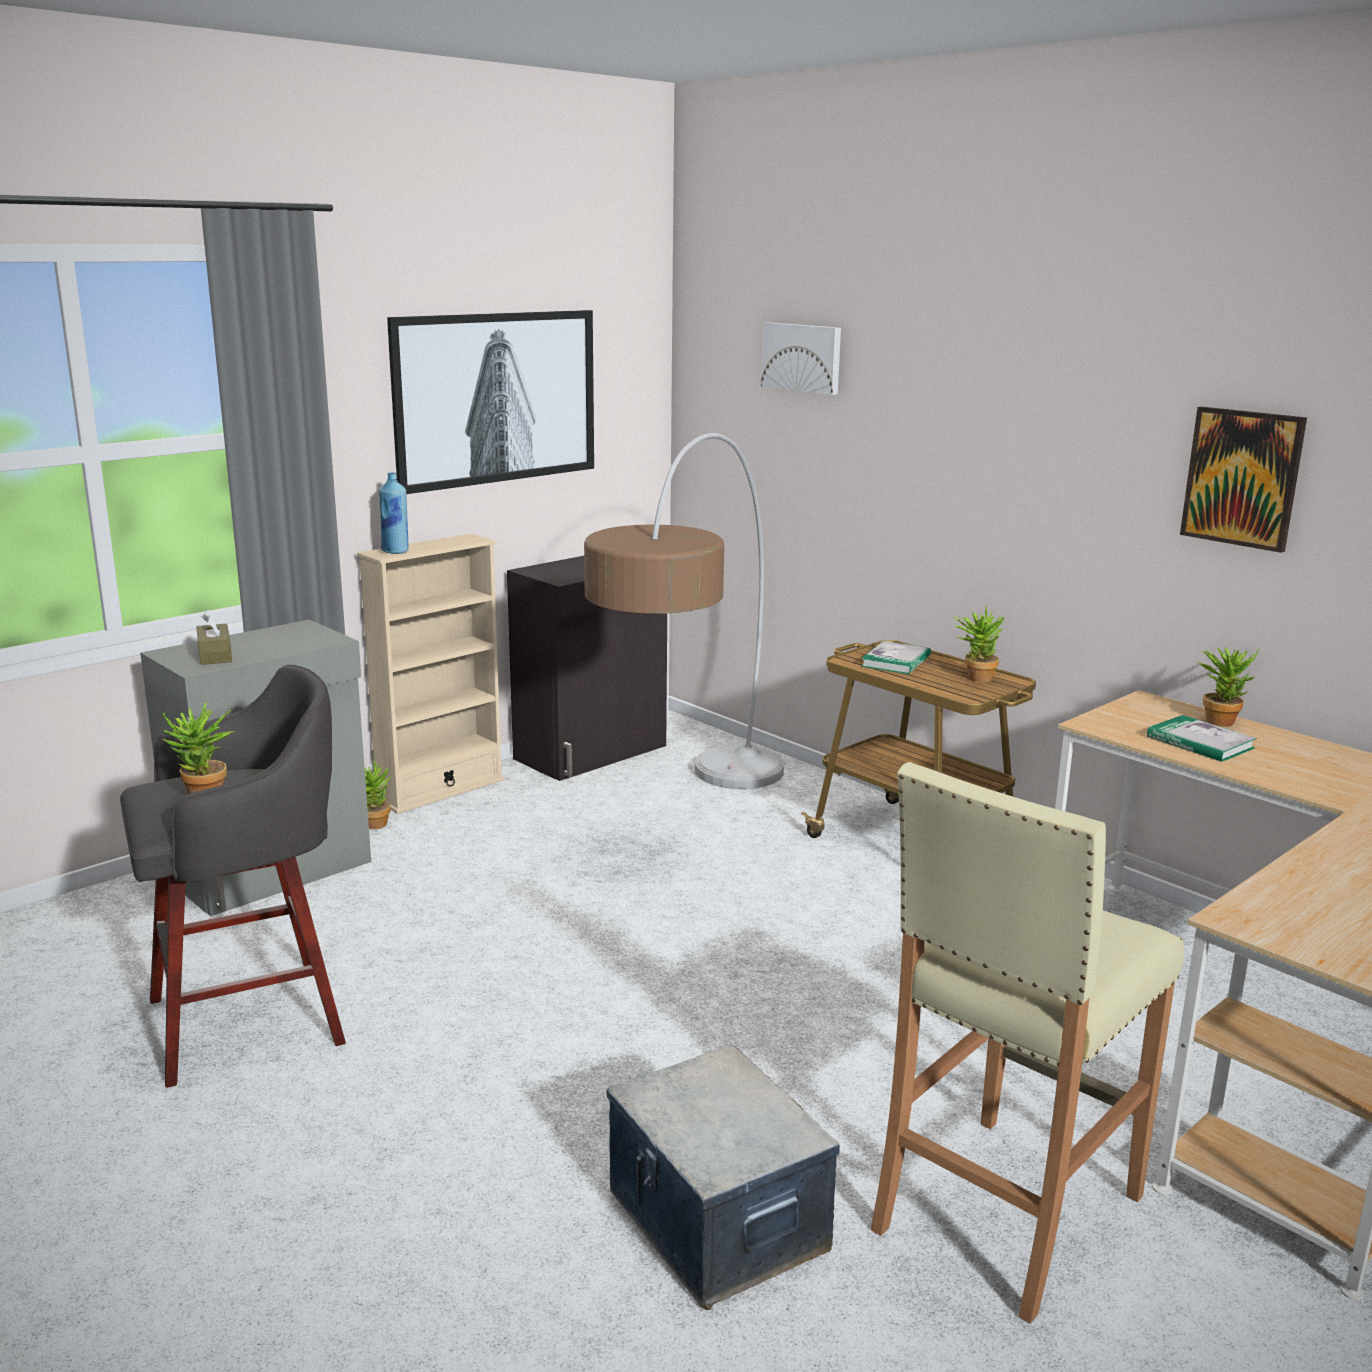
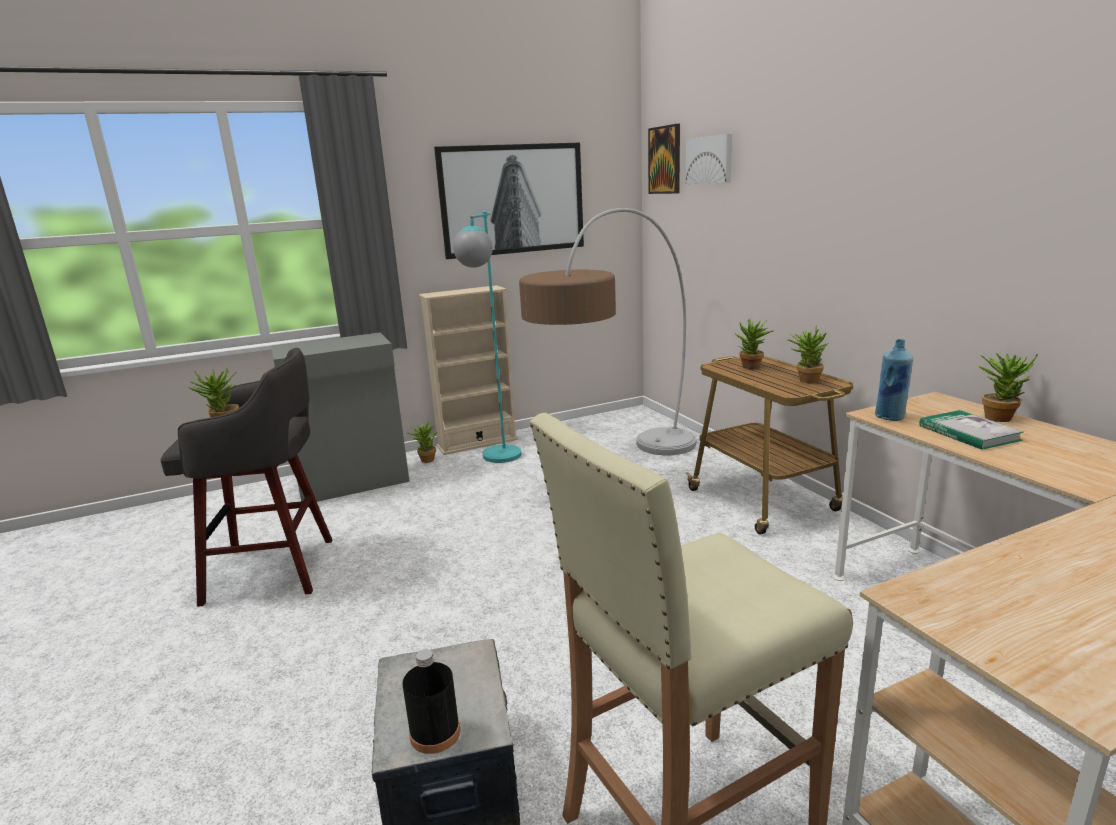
camera: 20 degrees right, 0 degrees up
(215, 655) = (305, 348): brown tissue box -> none
(395, 551) = (439, 293): blue bottle -> blue bottle (890, 417)
(497, 816) = (498, 461): none -> turquoise floor lamp
(593, 752) = (580, 427): black cabinet -> none
(746, 1149) = (435, 733): none -> black bottle
(896, 661) = (751, 368): book -> potted plant
(1242, 478) = (1028, 203): picture -> picture (665, 160)

